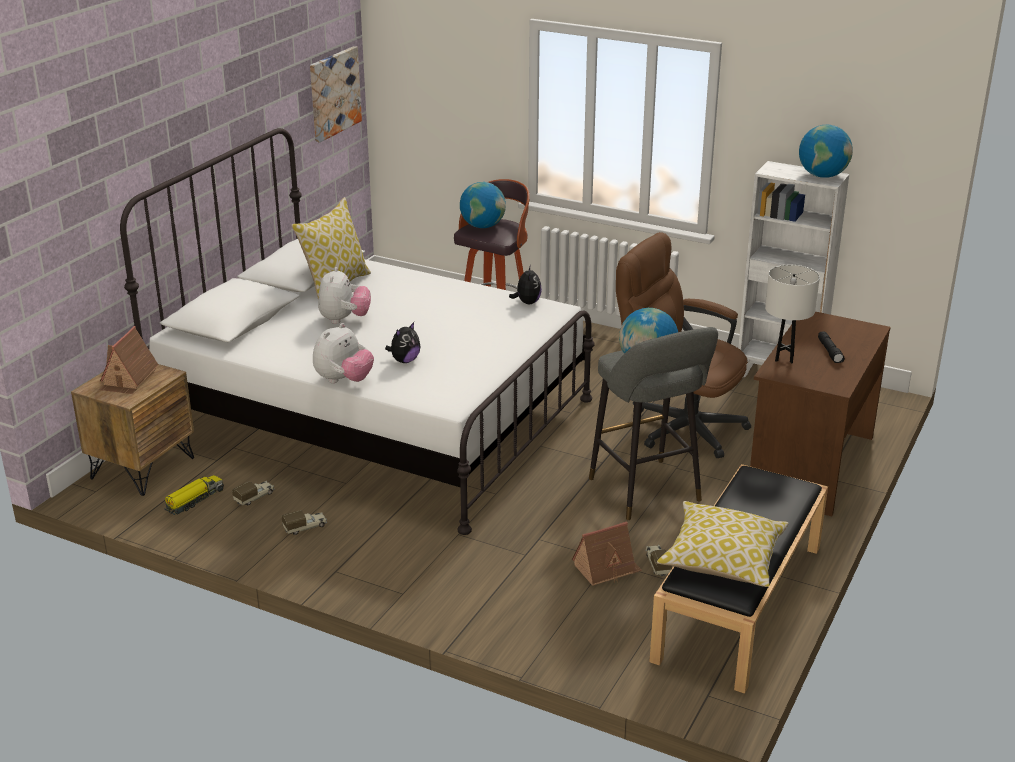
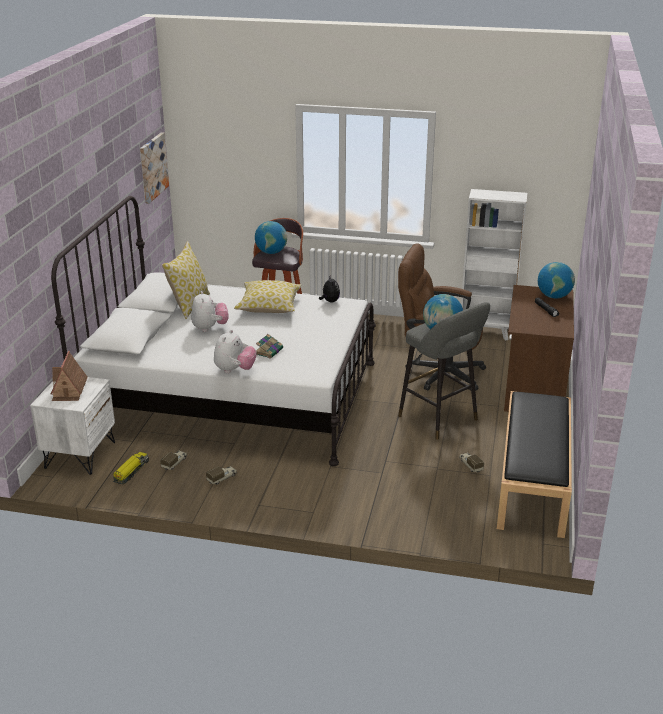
camera: 15 degrees left, 0 degrees up
(142, 468) = (79, 455): brown nightstand -> white nightstand
(404, 360) = (269, 351): plush toy -> book
(606, 568) = (439, 473): toy house -> none
(722, 559) = (534, 453): pillow -> pillow (268, 306)
(784, 358) = (520, 318): white table lamp -> none
(822, 175) = (512, 195): globe -> globe (554, 296)

